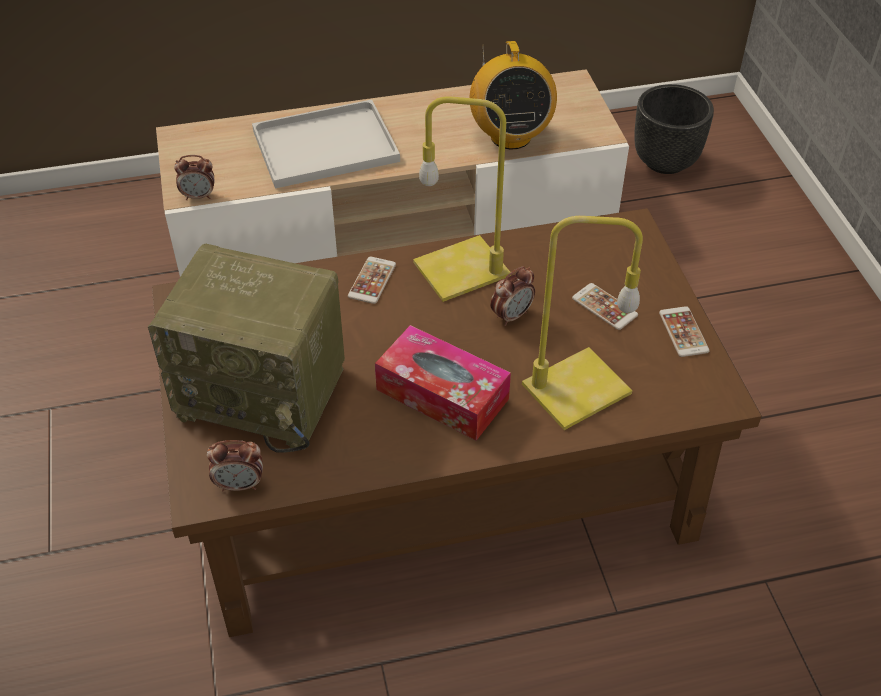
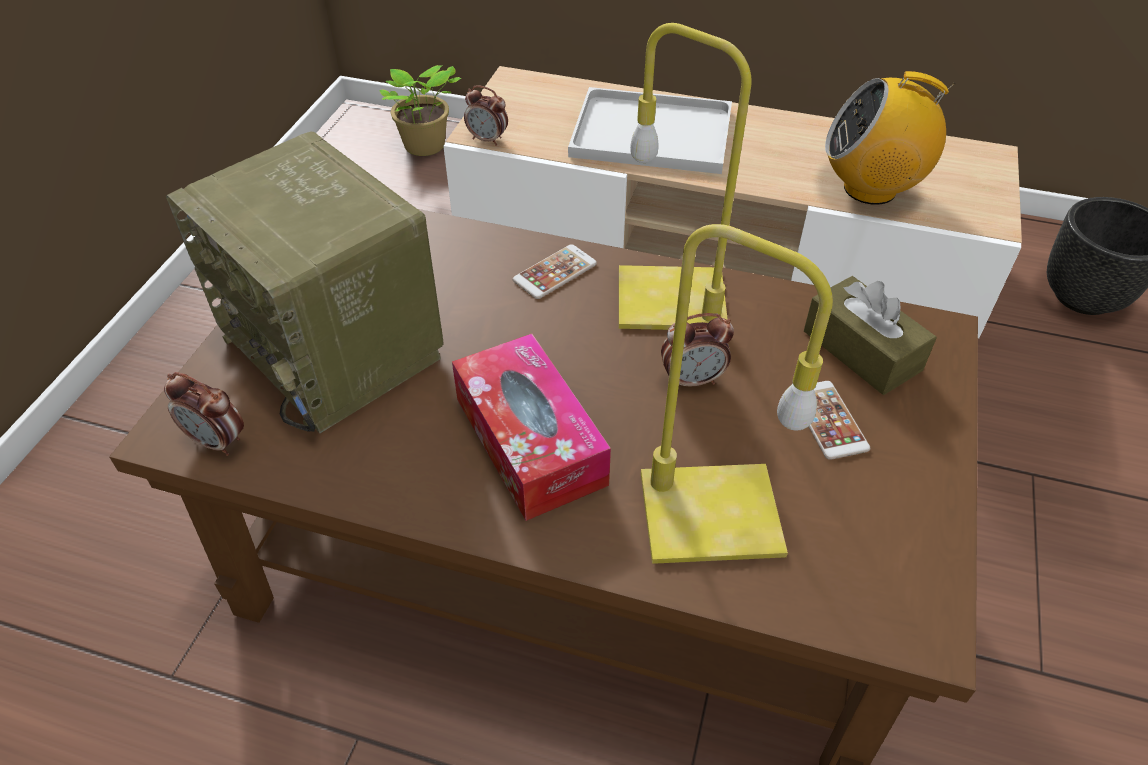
camera: 30 degrees right, 0 degrees up
(92, 219) = (425, 147): none -> potted plant
(510, 136) = (871, 188): radio -> radio turned 75 degrees clockwise
(596, 256) = (861, 350): none -> brown tissue box
(683, 332) = (924, 503): phone -> none

